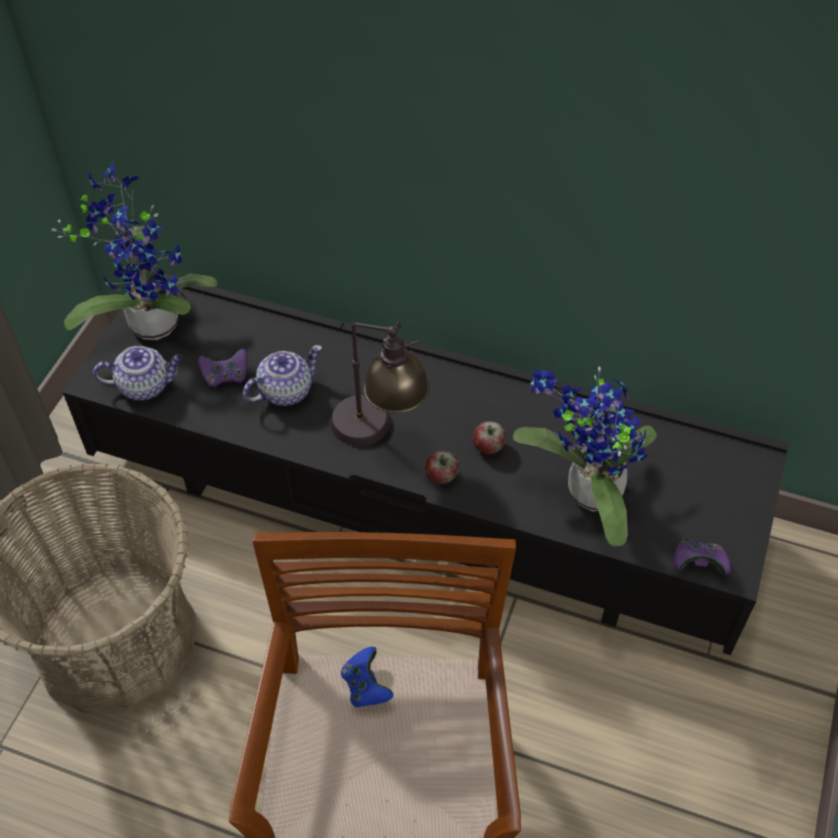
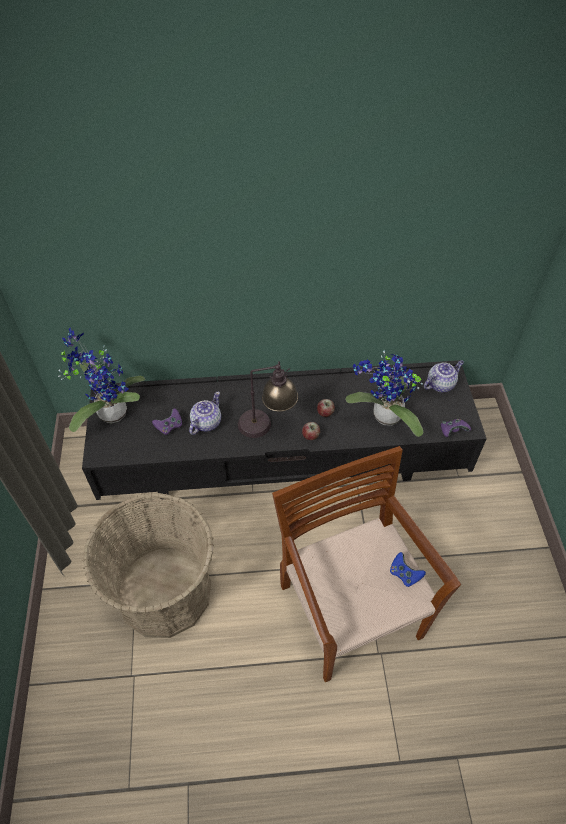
camera: 25 degrees left, 0 degrees up
(145, 386) = (128, 447): teapot -> teapot (440, 384)
(366, 686) = (333, 553): blue game controller -> blue game controller (404, 574)

